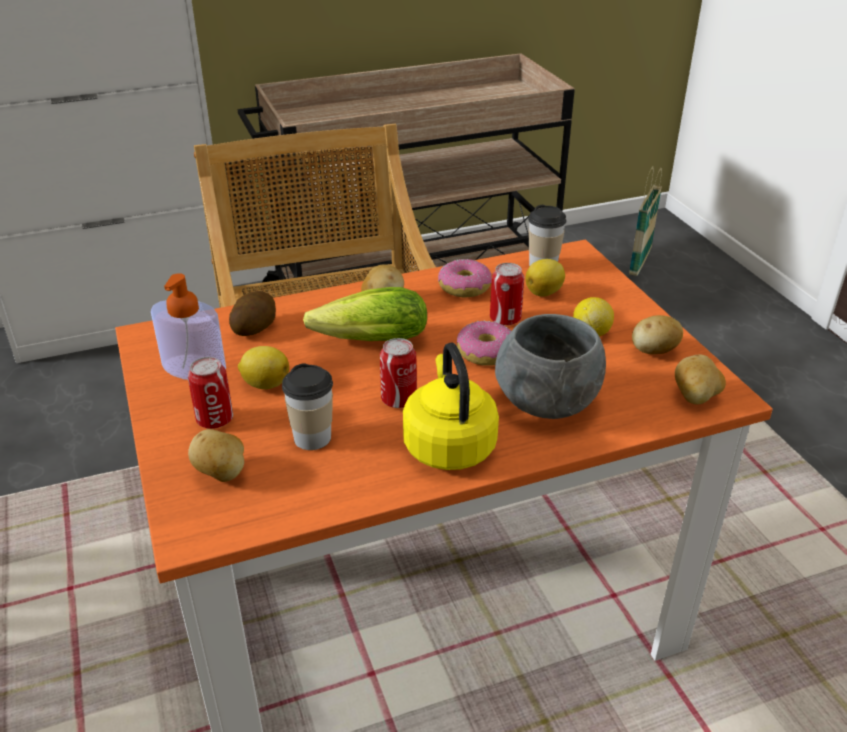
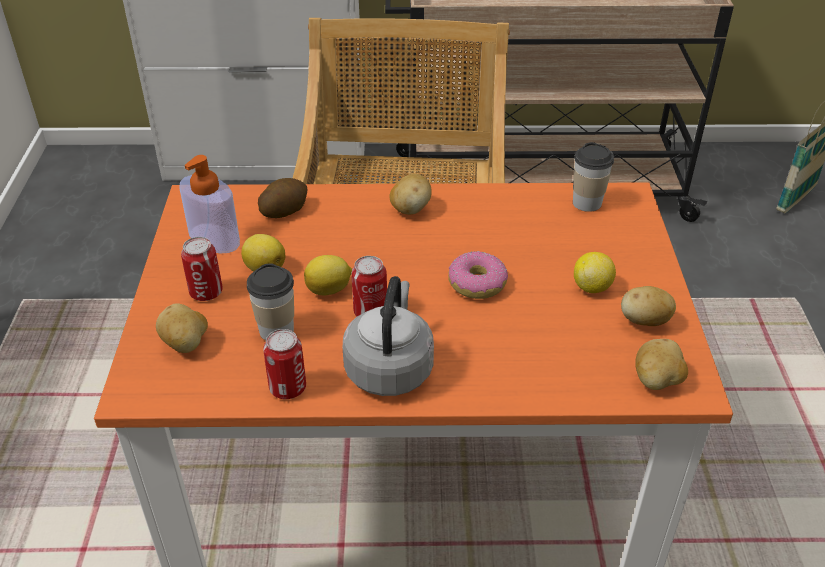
camera: 20 degrees right, 5 degrees up
(366, 342) = (373, 247): lettuce -> none
(448, 444) = (390, 368): yellow kettle -> grey kettle
(464, 287) = (496, 210): donut -> none
(505, 319) = (515, 253): can -> can (288, 388)
(544, 292) = (571, 233): lemon -> lemon (329, 290)
(546, 403) = (504, 350): grey bowl -> none

